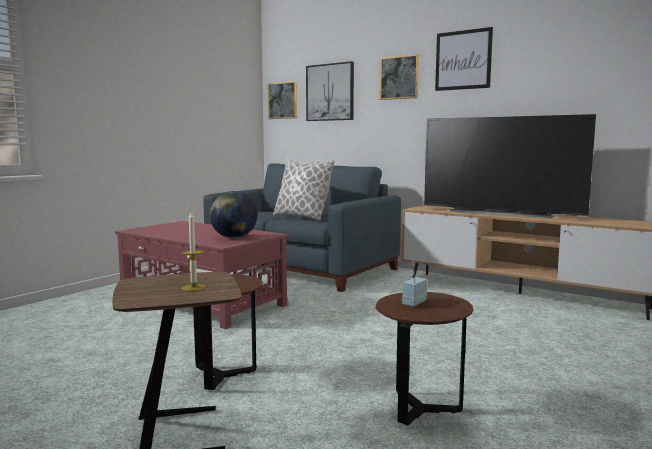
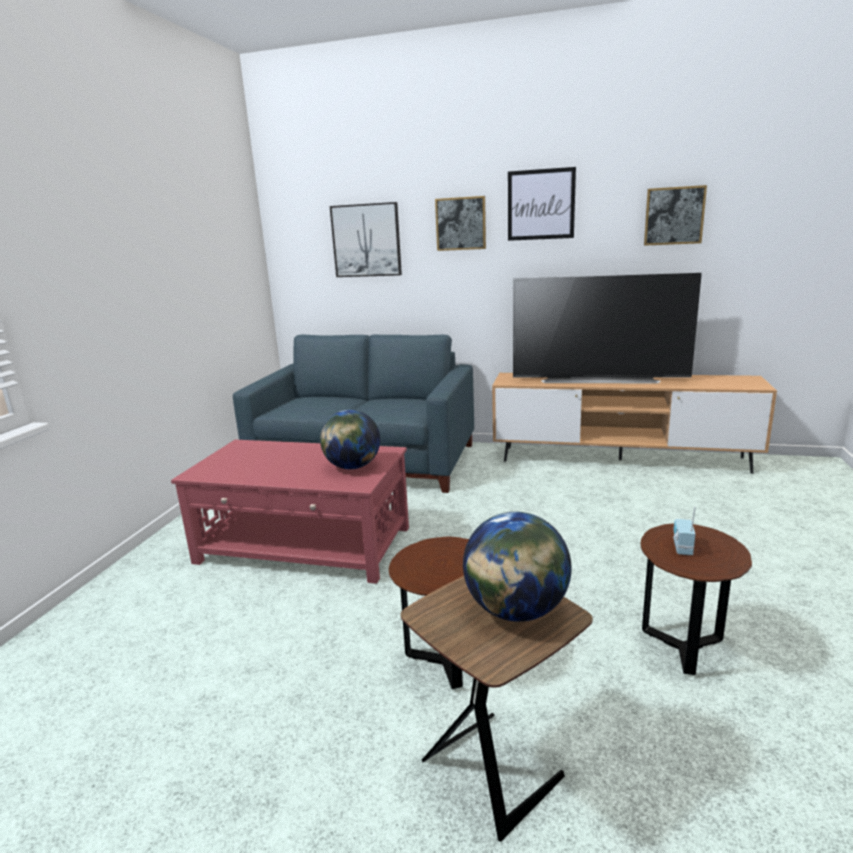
camera: 20 degrees left, 10 degrees up
(194, 287) = (516, 611): candle -> globe
(283, 100) = (297, 250): picture -> picture (674, 216)
(302, 217) = (374, 408): pillow -> none

